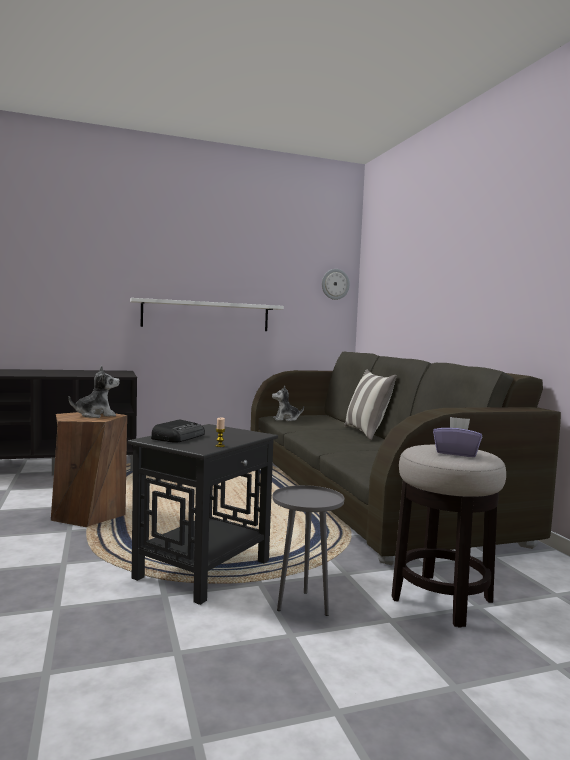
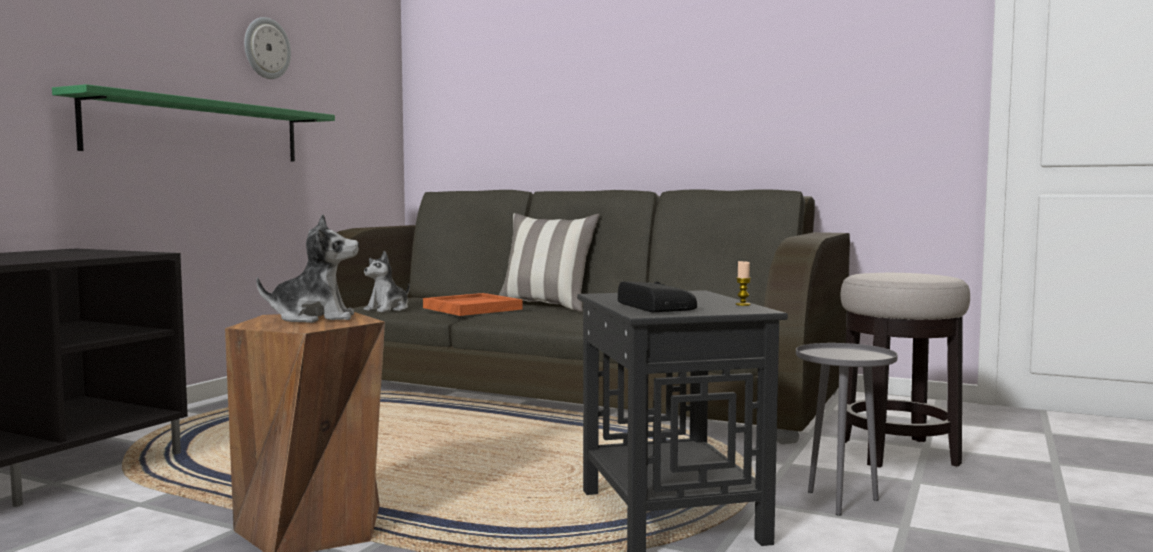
camera: 45 degrees left, 0 degrees up
(96, 415) = (314, 318): plush toy -> plush toy turned 60 degrees clockwise
(206, 315) = (198, 130): white shelf -> green shelf
(316, 426) = (472, 308): none -> orange tray
(335, 284) = (376, 83): wall clock -> wall clock (266, 48)
(456, 453) = (919, 274): purple tissue box -> none

